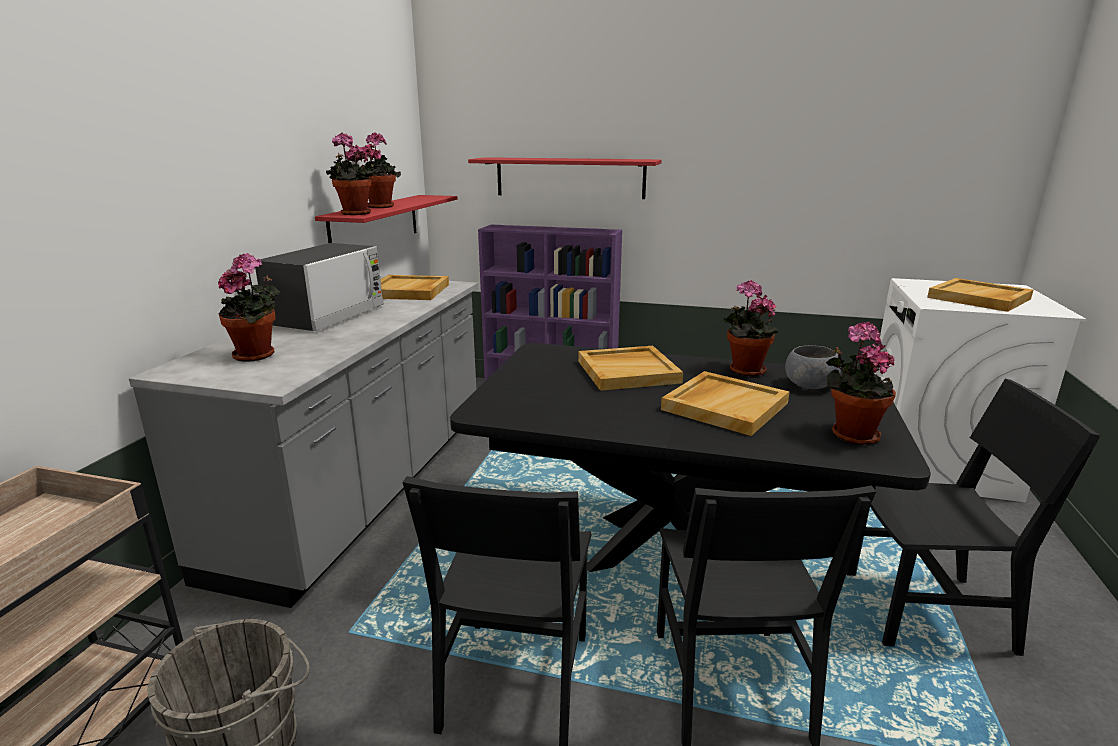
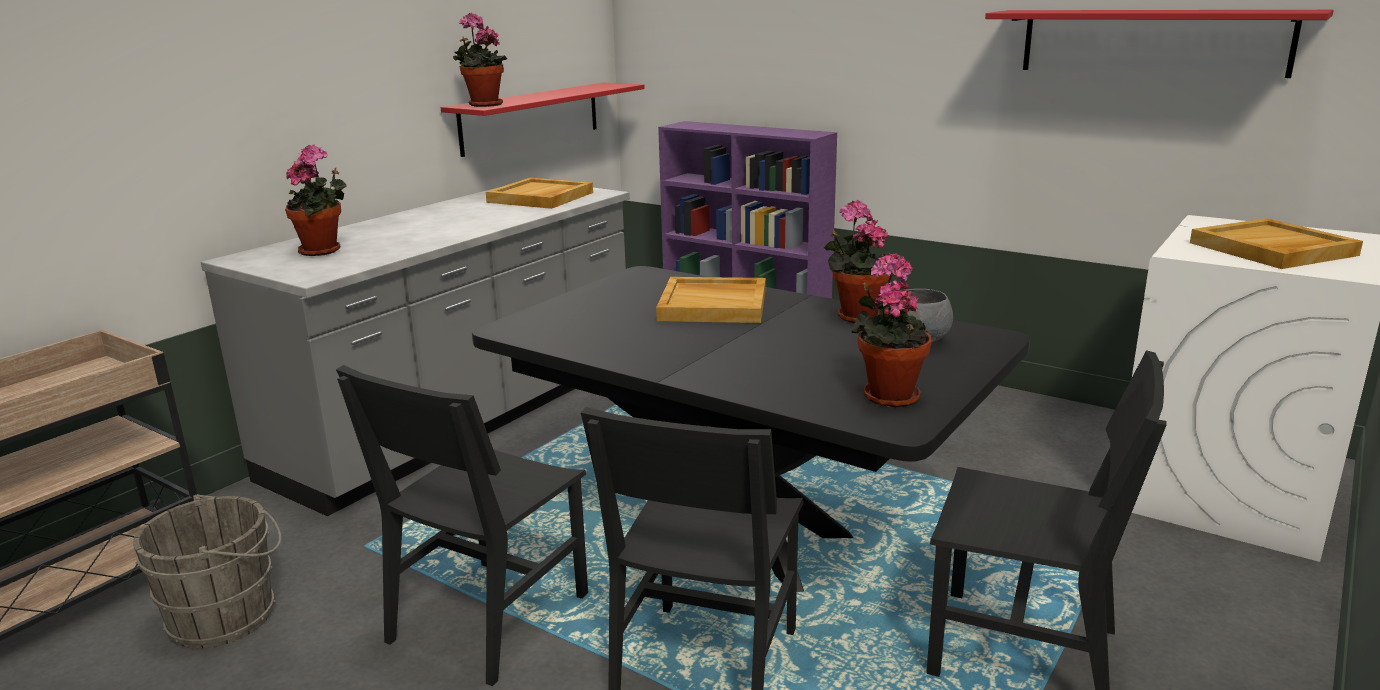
camera: 20 degrees right, 0 degrees up
(328, 316) = (428, 218): microwave -> none
(381, 206) = (529, 96): potted plant -> none
(569, 177) = (777, 62): red shelf -> red shelf (1152, 42)
(724, 406) = (777, 350): beige tray -> none

